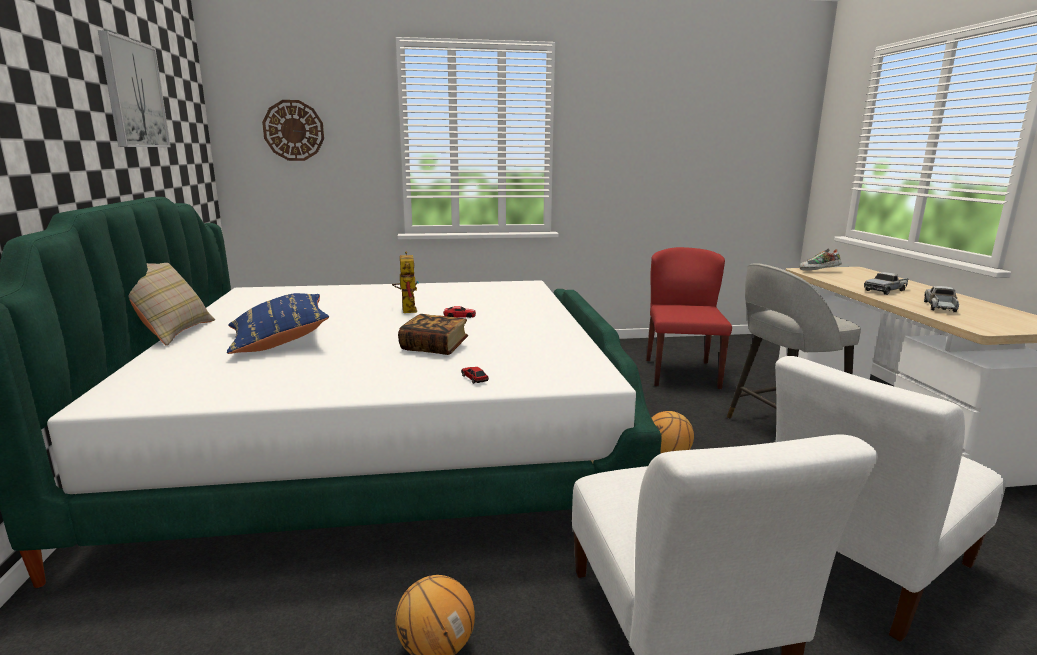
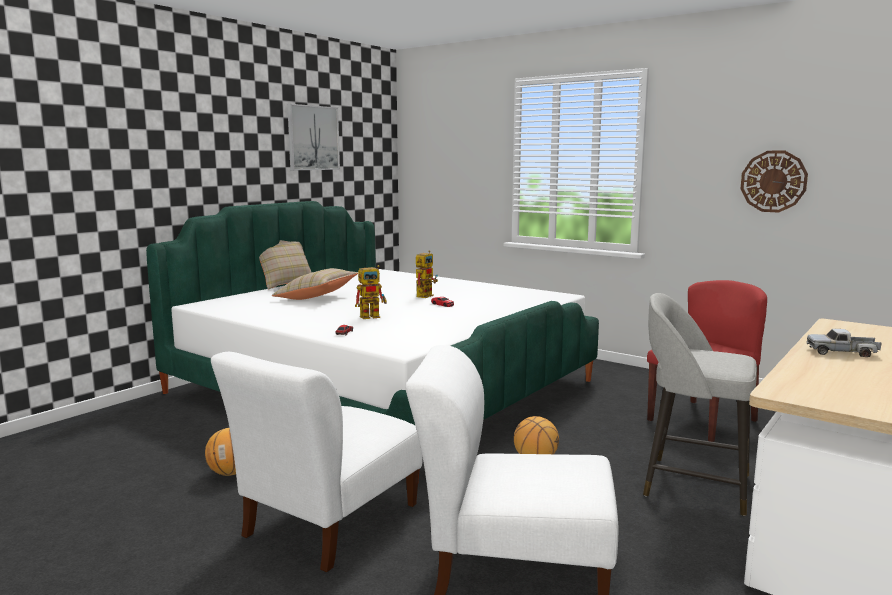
camera: 45 degrees right, 5 degrees down
(279, 341) = (316, 297): blue pillow -> beige pillow
(293, 130) = (444, 155): wall clock -> wall clock (773, 181)
(434, 347) = (373, 316): book -> toy robot
(819, 271) = (850, 327): shoe -> none
(940, 307) = (830, 373): toy truck -> none

